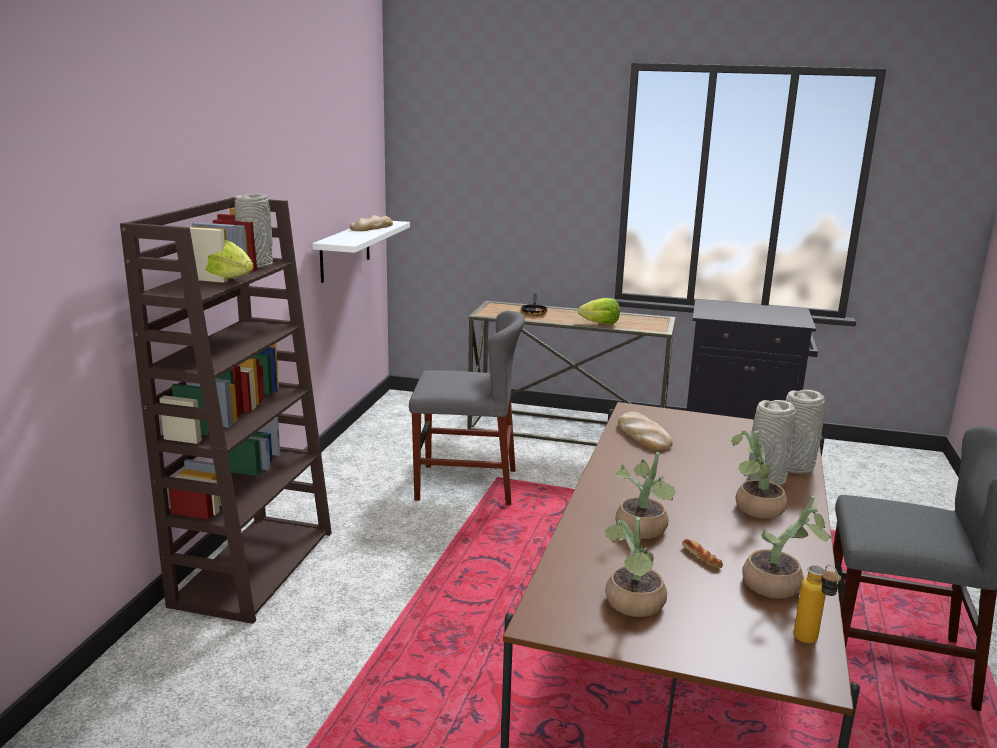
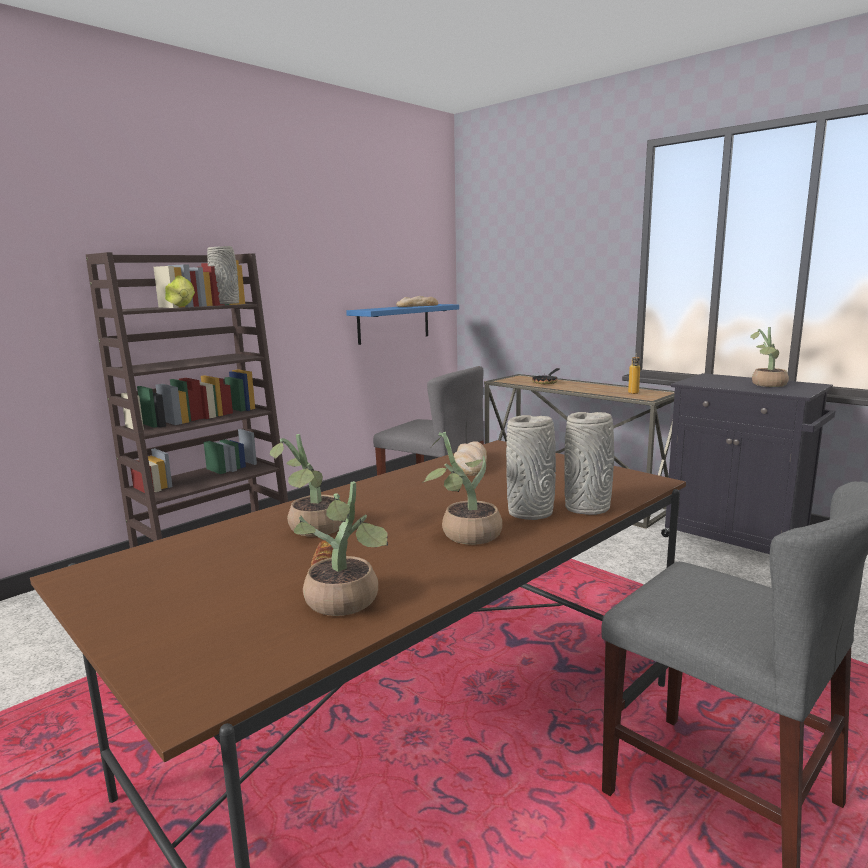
camera: 30 degrees right, 5 degrees down
(345, 250) = (394, 323): white shelf -> blue shelf
(600, 323) = (594, 391): lettuce -> none
(632, 606) = (171, 583): potted plant -> potted plant (766, 385)
(811, 643) = (265, 666): bottle -> bottle (633, 393)

